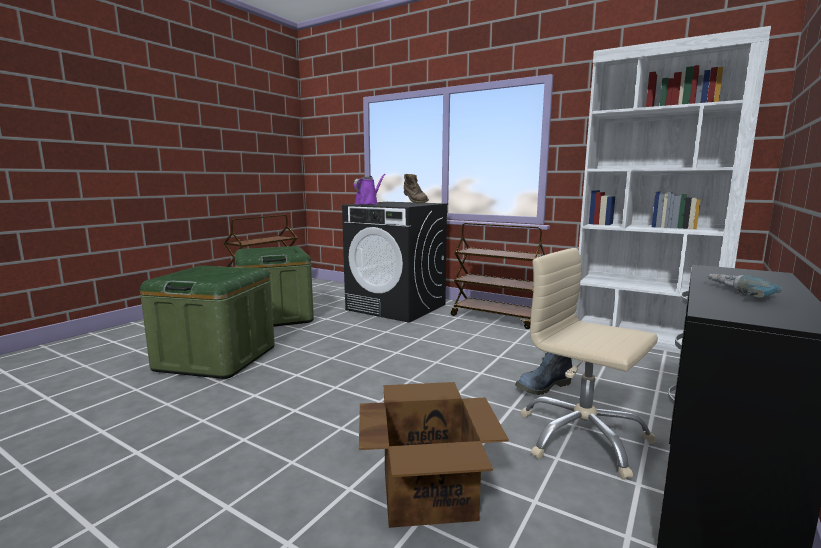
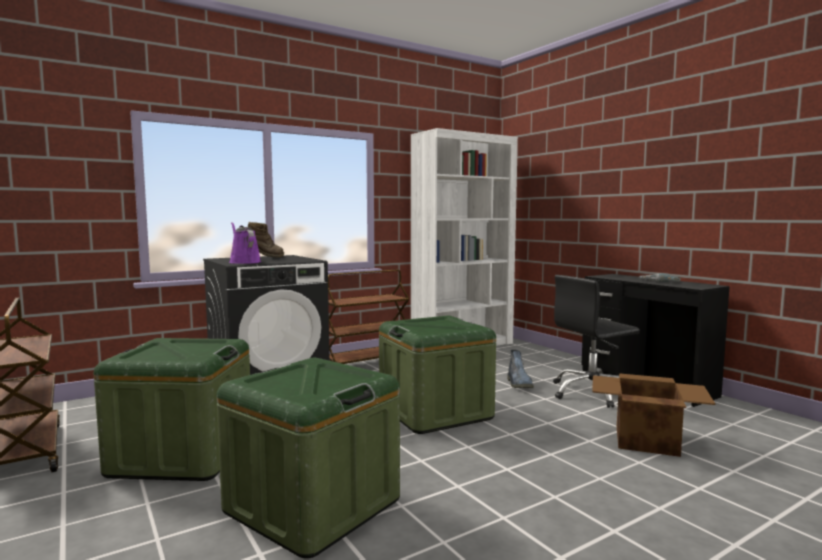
camera: 65 degrees left, 5 degrees down
(405, 362) = (435, 412): none -> green storage box
(582, 437) = (591, 393): beige office chair -> black office chair

